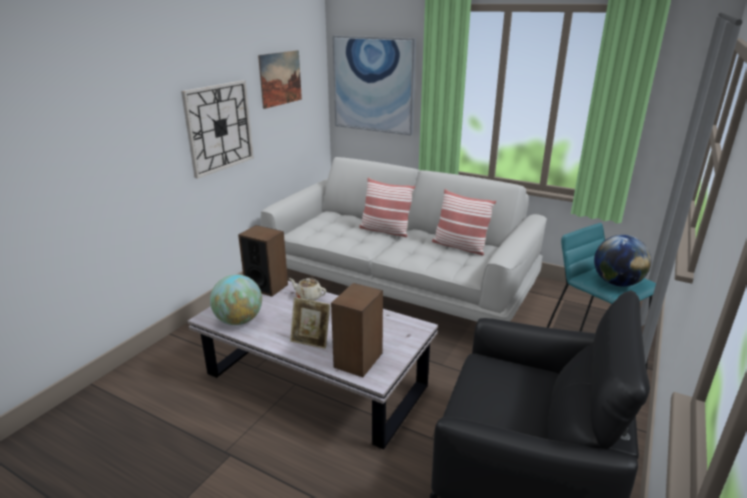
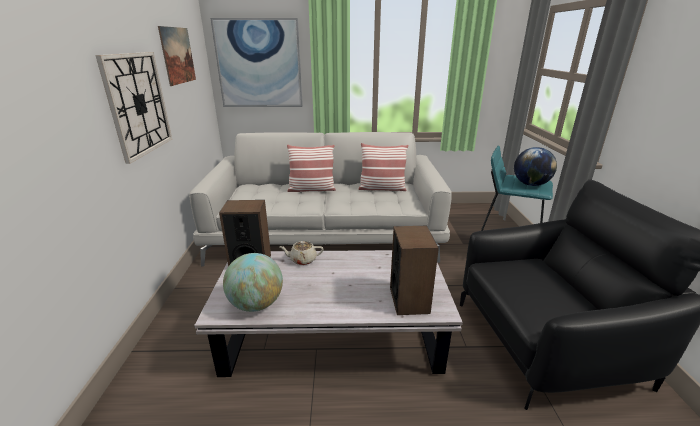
camera: 30 degrees left, 0 degrees up
(311, 341) = (349, 298): picture frame -> none

